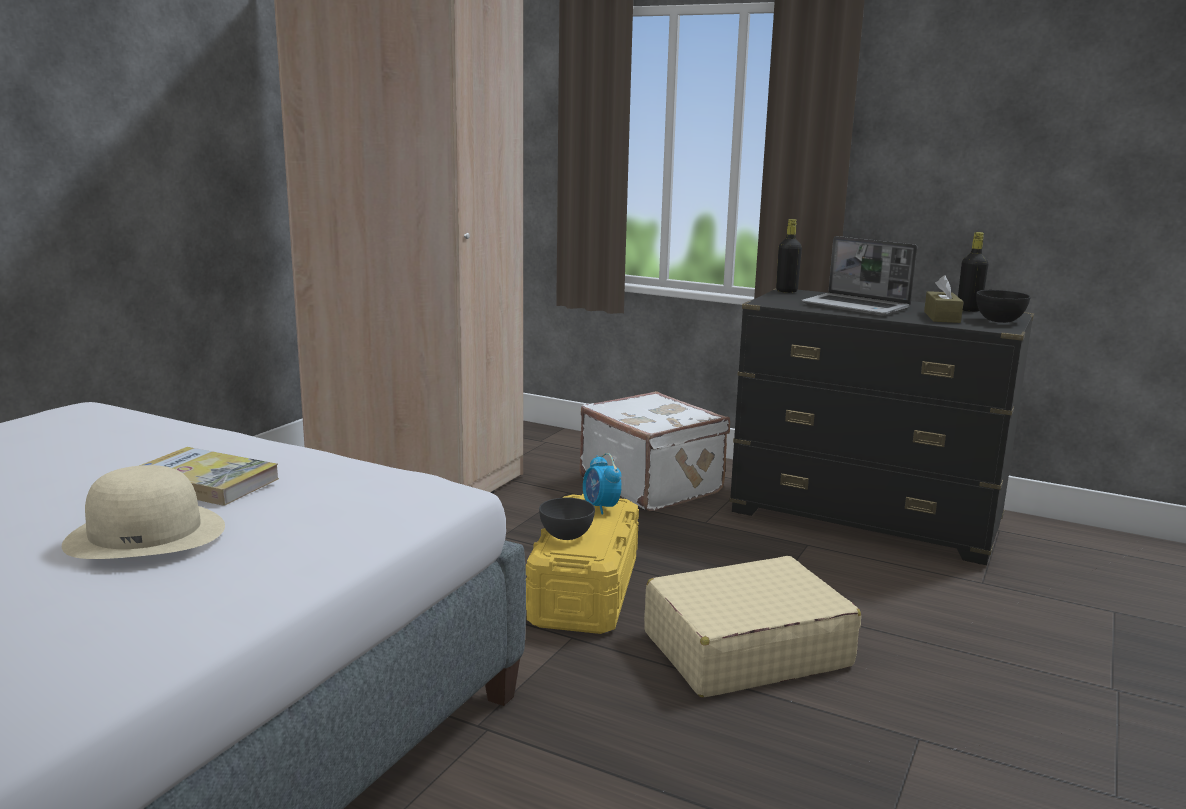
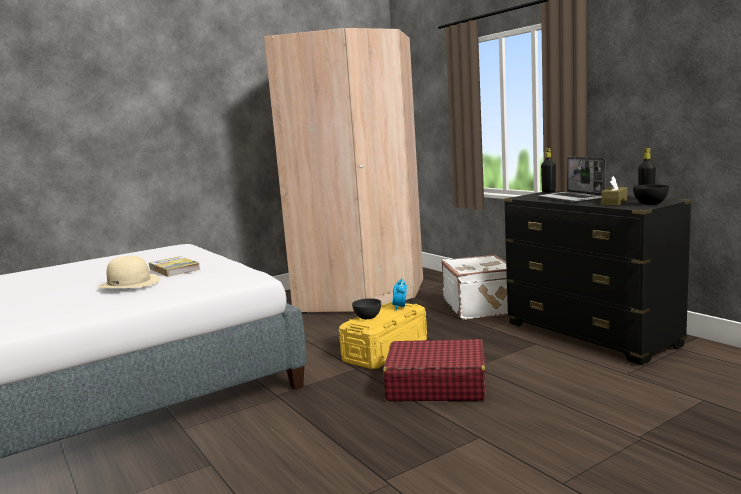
camera: 30 degrees right, 5 degrees down
(745, 649) = (436, 385): beige suitcase -> red suitcase

